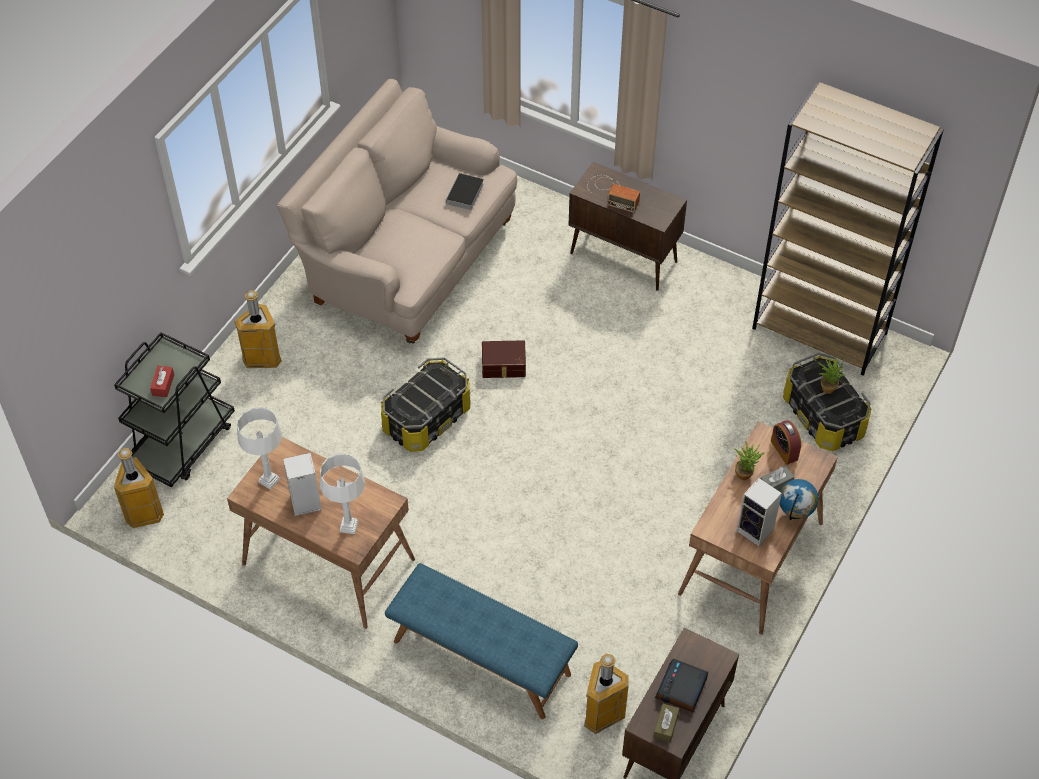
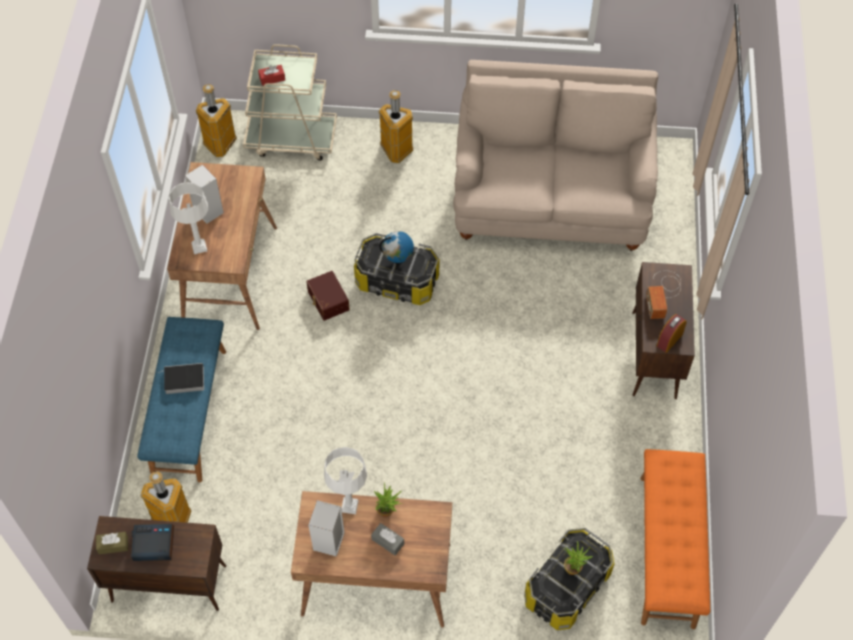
camera: 65 degrees right, 5 degrees up
(182, 443) = (292, 139): black cart -> beige cart
(269, 480) = (218, 180): white table lamp -> white table lamp (349, 506)
(464, 195) = (594, 189): book -> book (183, 380)
(504, 366) = (480, 312): brown storage box -> brown storage box (327, 301)
(784, 450) = (429, 535): alarm clock -> alarm clock (669, 340)
(795, 514) = (361, 569): globe -> globe (398, 260)
(820, 331) = (668, 550): brown bookcase -> orange bench

